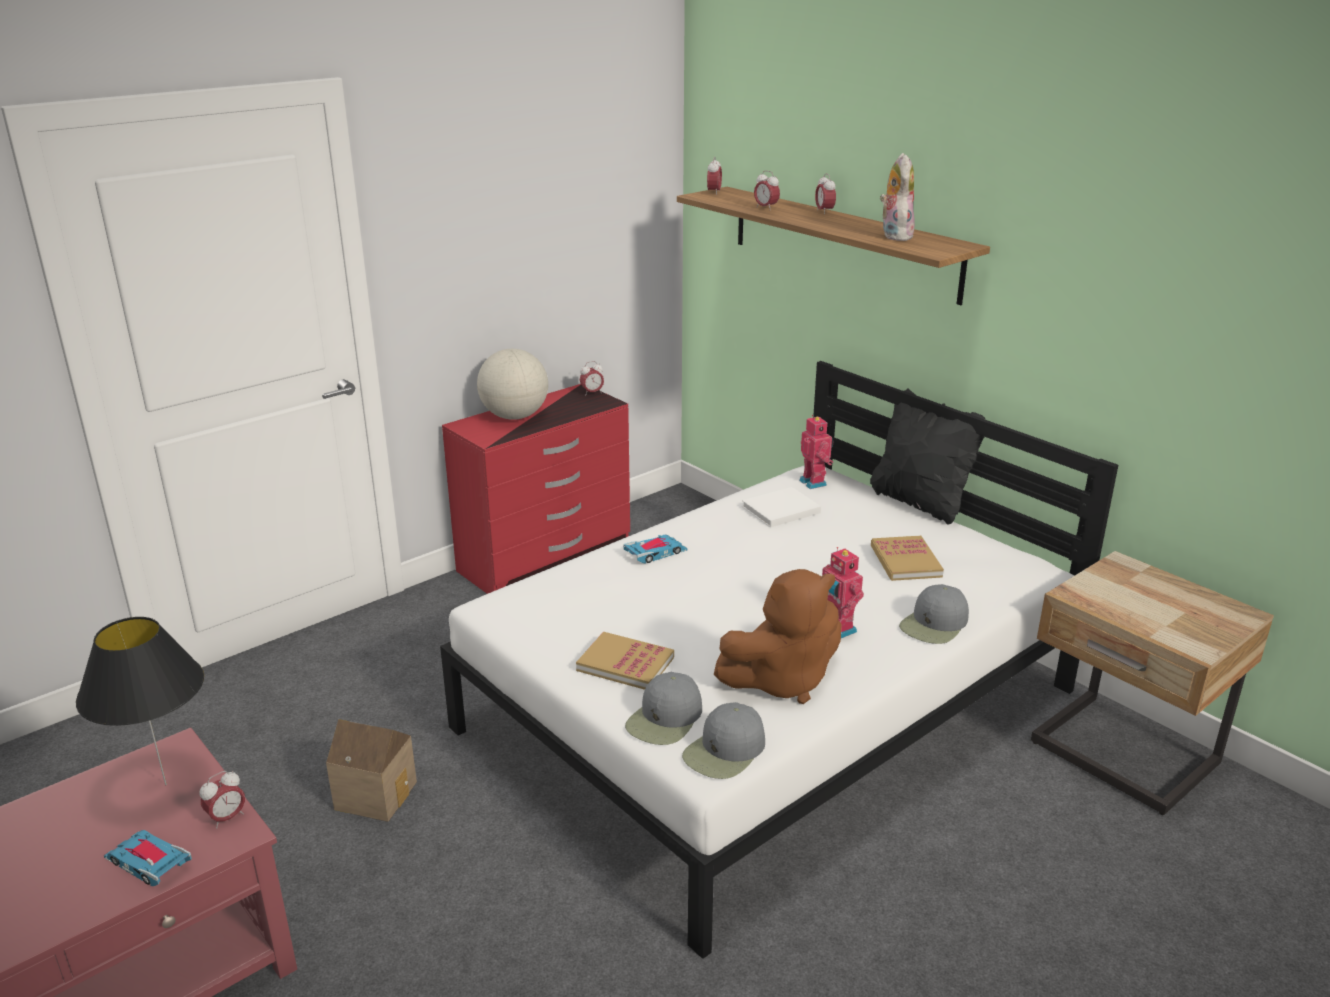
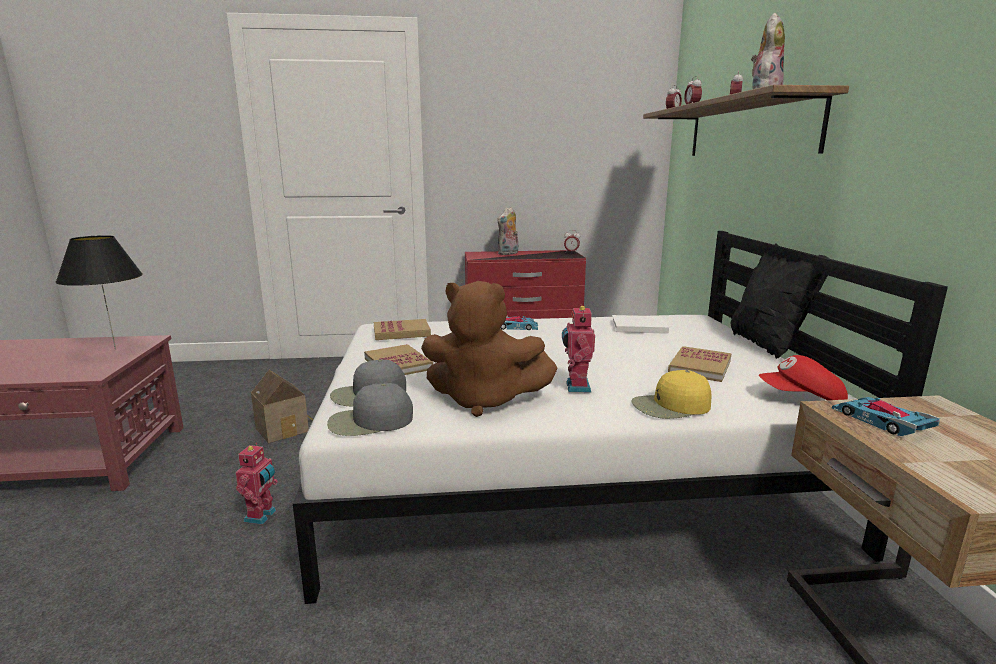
camera: 35 degrees right, 10 degrees down
(148, 862) = (43, 371): toy car -> toy car (880, 421)
(227, 818) = (103, 367): alarm clock -> none
(514, 416) = (508, 253): globe -> plush toy
(543, 609) = (401, 332): none -> book
(814, 482) = (688, 321): toy robot -> toy robot (262, 516)
(934, 624) = (671, 406): grey cap -> yellow cap
(1013, 576) = (802, 399): none -> red cap

